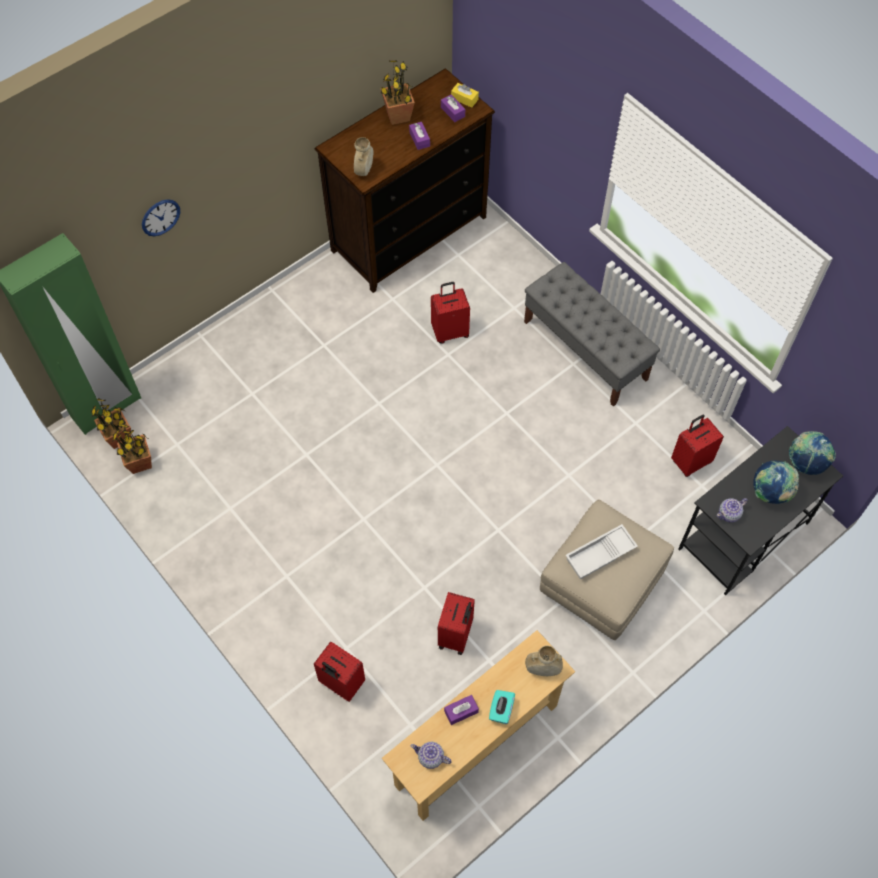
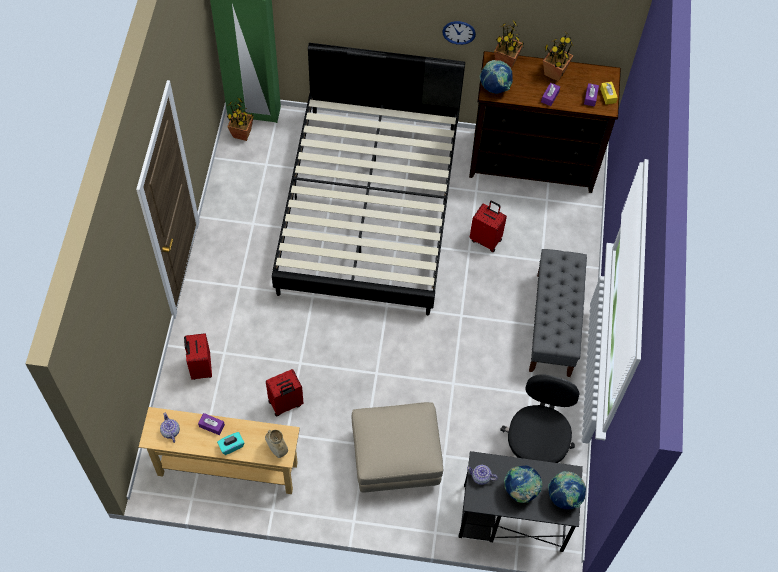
camera: 45 degrees right, 0 degrees up
(140, 463) = (237, 157): potted plant -> potted plant (506, 62)
(160, 217) = (345, 18): wall clock -> wall clock (459, 32)
(320, 396) = (369, 208): none -> black bed
(364, 170) = (495, 88): beige vase -> globe
(600, 555) = (392, 431): white tray -> none
(690, 461) = (535, 446): red suitcase -> black office chair

